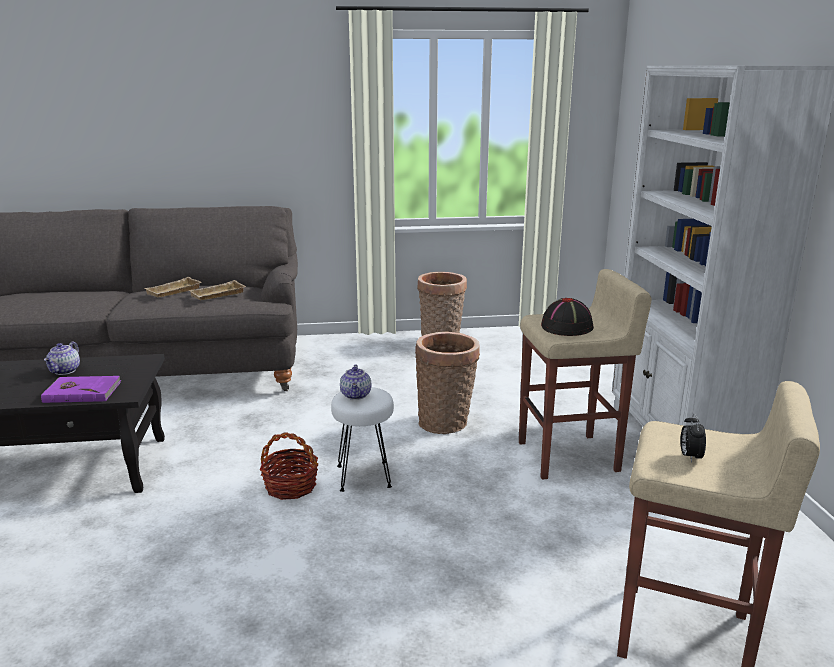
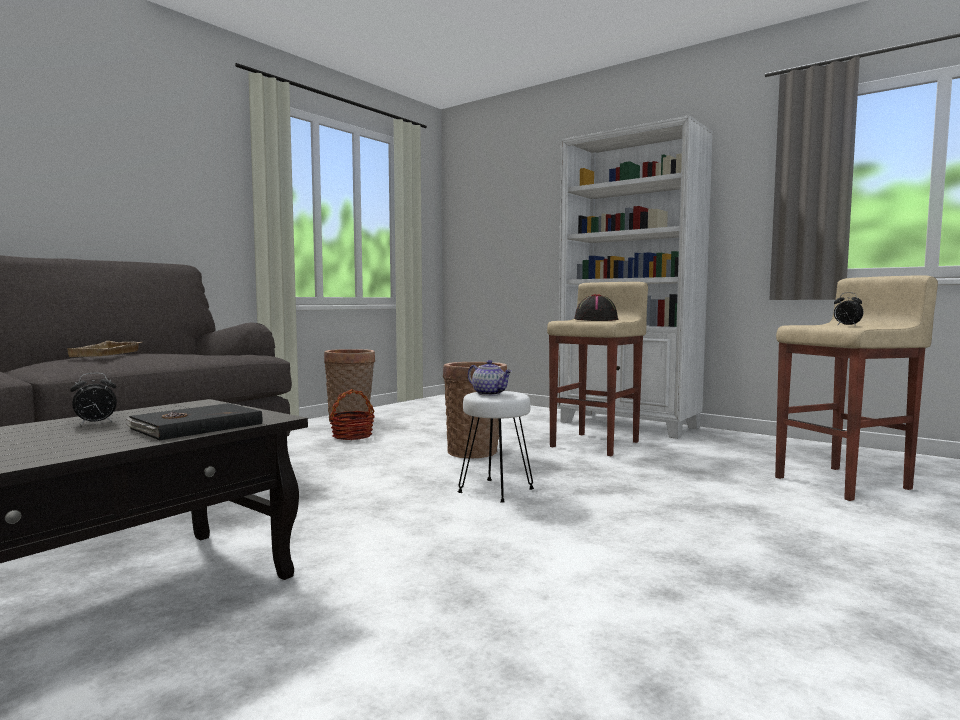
camera: 45 degrees left, 15 degrees down
(65, 371) = (95, 423): teapot -> alarm clock
(82, 392) = (195, 426): purple book -> black book
(218, 295) = (182, 352): beige tray -> none
(290, 486) = (451, 515): basket -> basket (352, 436)

